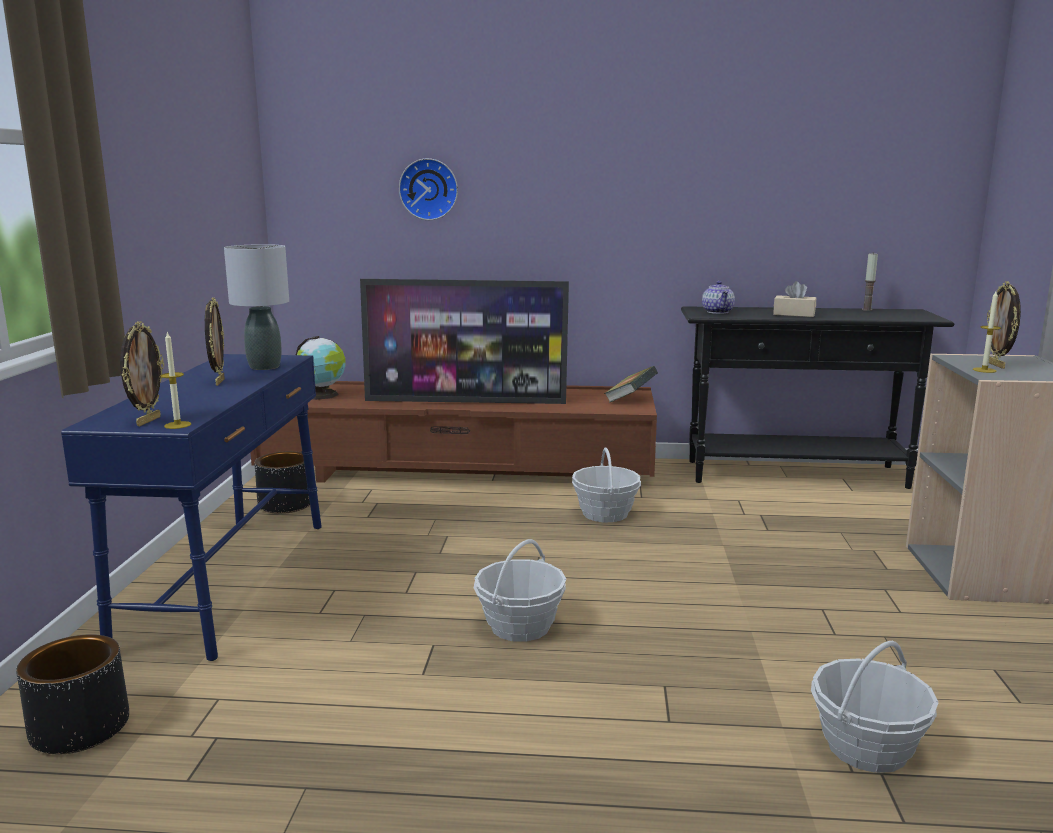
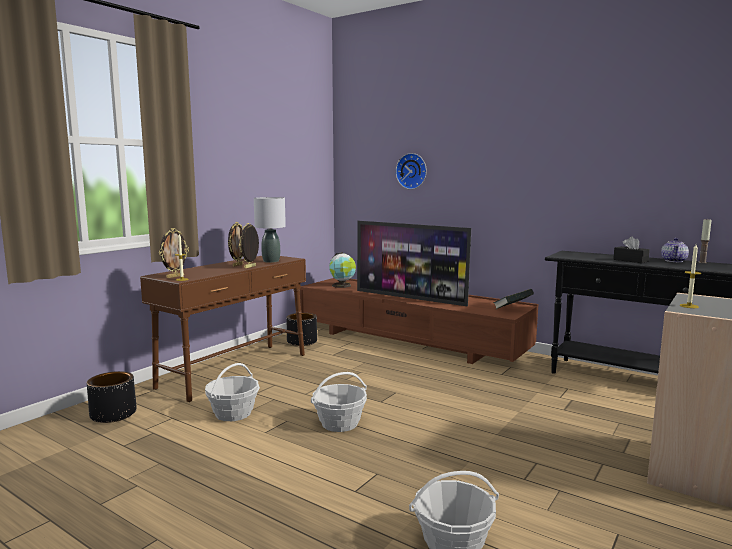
camera: 30 degrees right, 5 degrees down
(230, 582) = (236, 371): blue console table -> brown console table
(605, 513) = (465, 378): basket -> basket (233, 413)
(717, 312) = (576, 255): teapot -> teapot (674, 261)
(794, 314) = (630, 260): beige tissue box -> black tissue box
(997, 365) = (711, 304): picture frame -> picture frame (250, 267)

